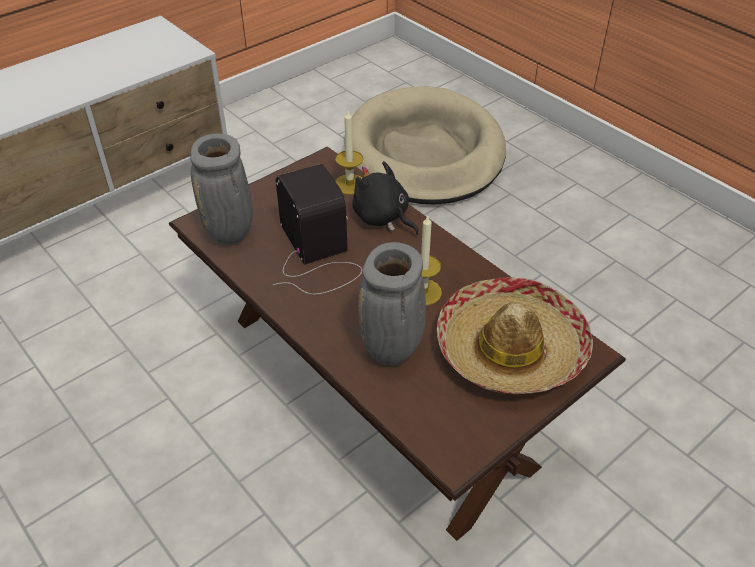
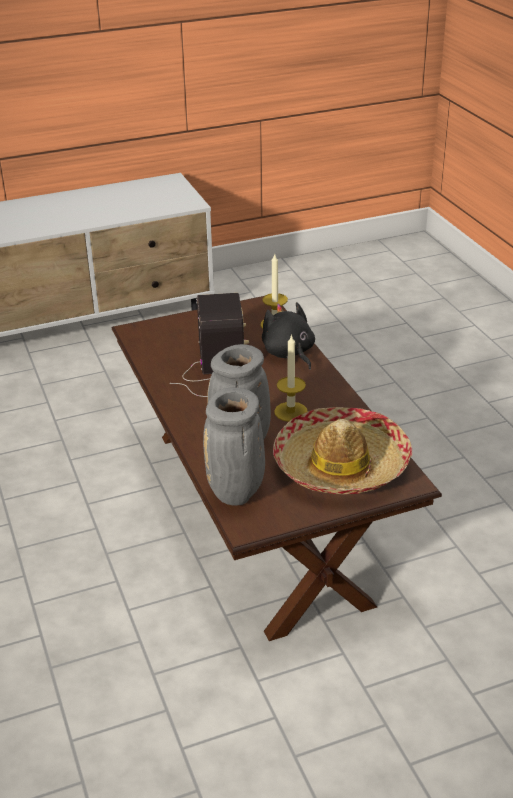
camera: 20 degrees right, 10 degrees down
(231, 233) = (156, 342): grey vase -> grey vase (237, 494)
(424, 152) = (402, 335): beige dog bed -> none

